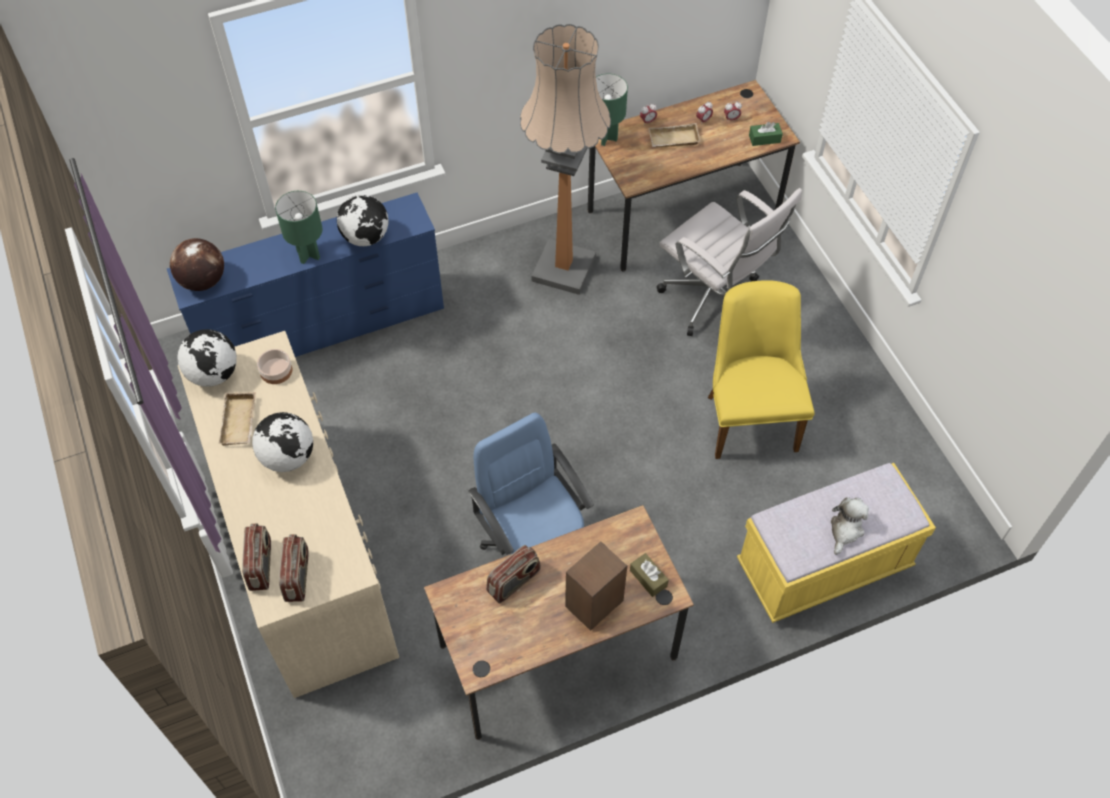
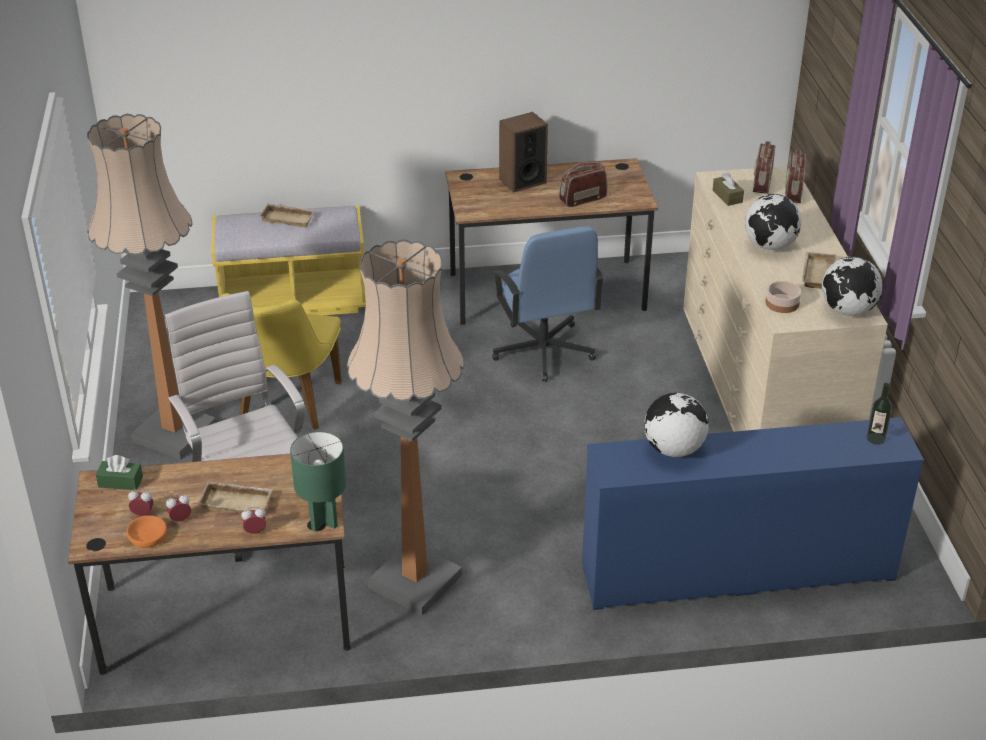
camera: 165 degrees left, 20 degrees down
(203, 281) = (876, 438): globe -> bottle
(308, 255) = (746, 443): green table lamp -> none
(648, 578) = (473, 186): brown tissue box -> brown tissue box (727, 196)
(717, 104) = (147, 536): none -> orange bowl
(826, 363) = (174, 433): none -> floor lamp
(845, 530) = (288, 218): plush toy -> beige tray

